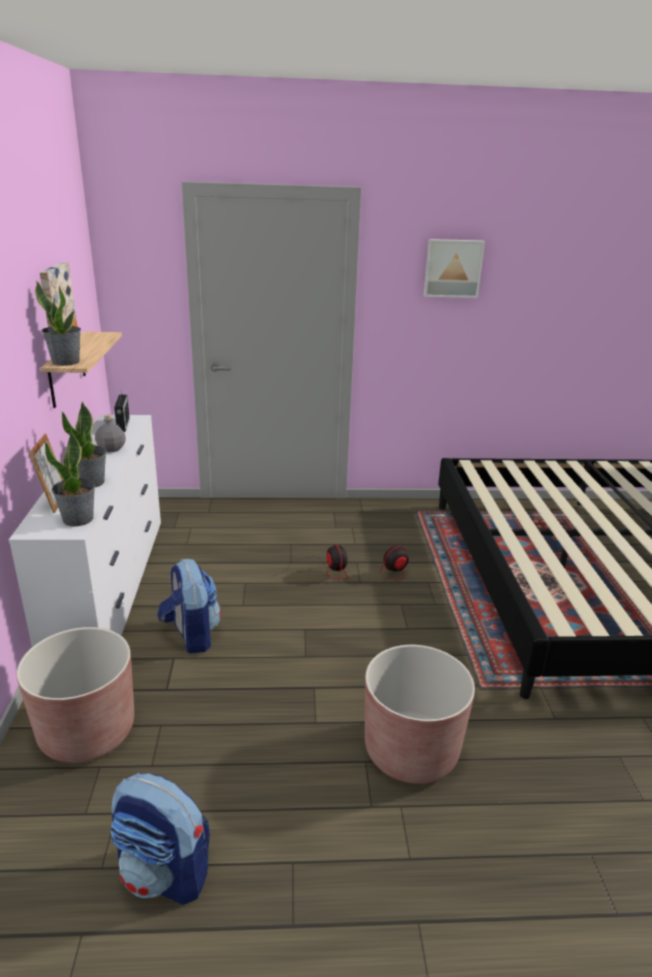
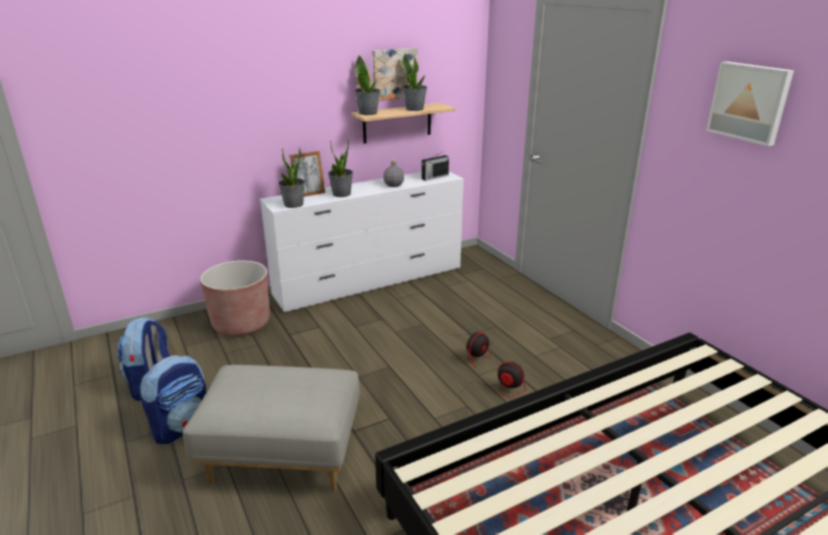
camera: 65 degrees right, 0 degrees up
(92, 344) = (415, 109): none -> potted plant
(191, 635) = (346, 324): backpack -> backpack (182, 426)
(411, 750) = (284, 456): brown planter -> grey ottoman

